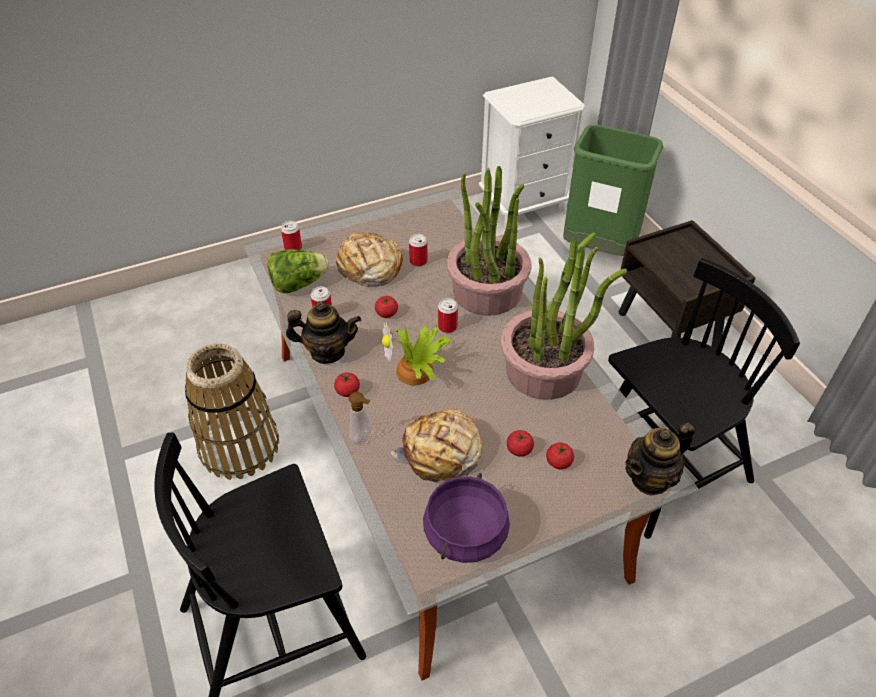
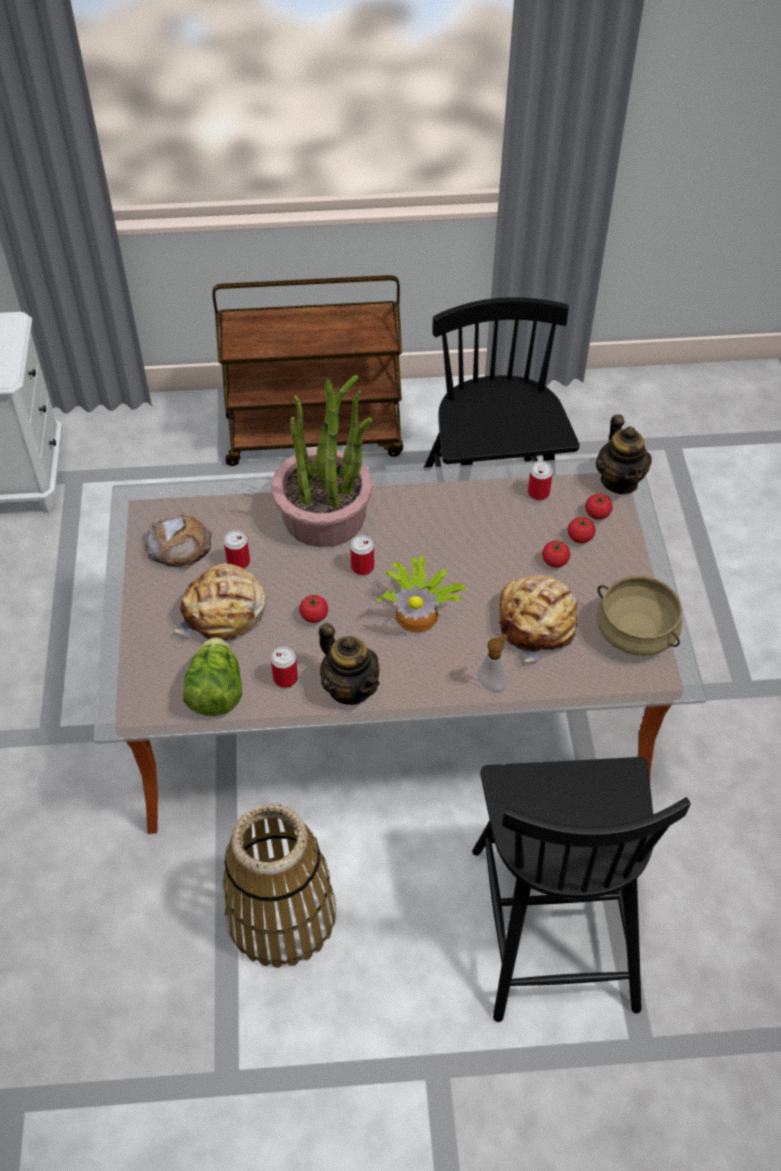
camera: 70 degrees left, 5 degrees up
(293, 248) = (140, 684): can -> can (538, 493)
(327, 352) = (350, 688): teapot -> teapot turned 120 degrees clockwise
(347, 391) = (420, 682): tomato -> tomato (597, 514)
(418, 230) = (179, 545): none -> bread
(465, 532) = (635, 632): purple cooking pot -> beige cooking pot
(544, 371) = (463, 508): potted plant -> none
(599, 249) = (151, 439): green trash can -> none
(668, 332) = (315, 435): brown nightstand -> brown cart

